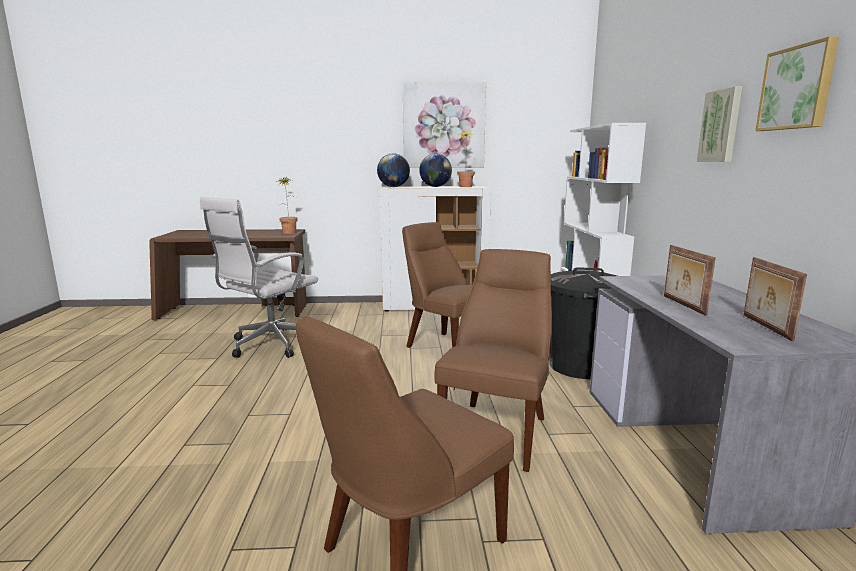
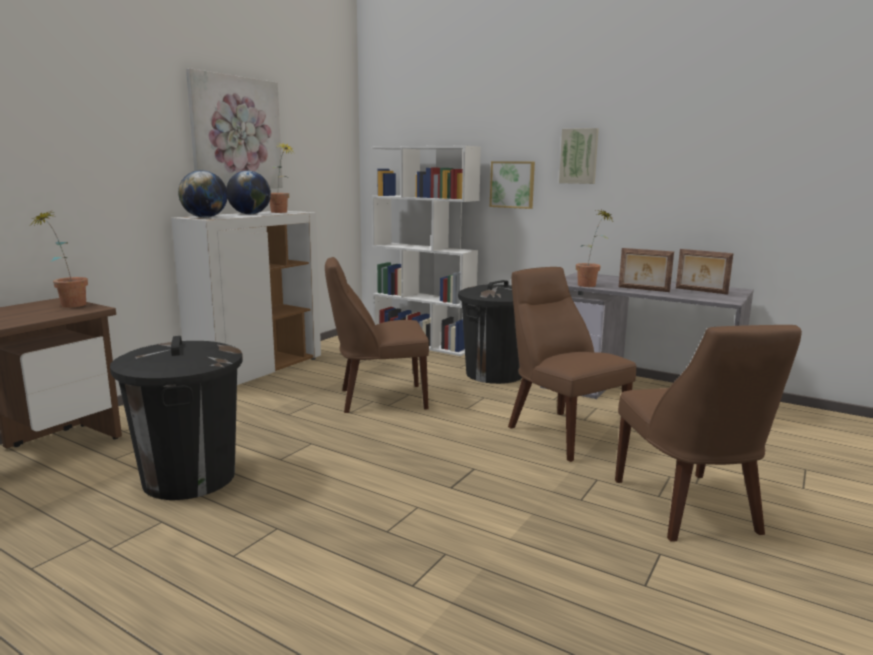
camera: 55 degrees left, 0 degrees up
(269, 345) = (189, 478): white office chair -> black trash can
(641, 287) = (591, 285): none -> potted plant
(798, 88) = (653, 136): picture -> picture (512, 184)

